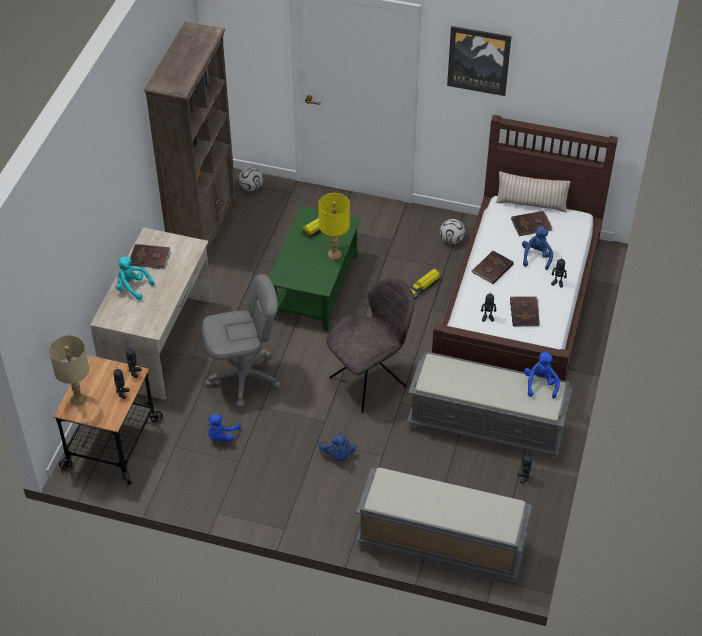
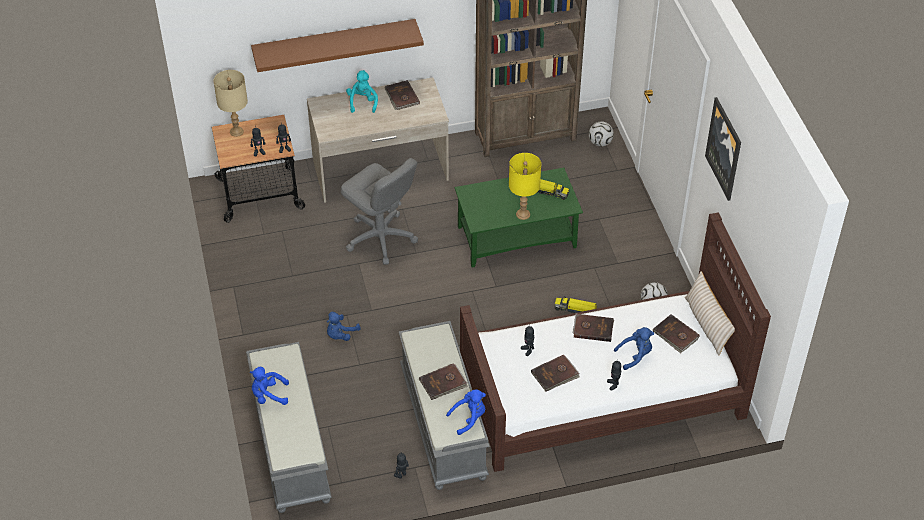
camera: 60 degrees right, 0 degrees up
(91, 250) = (334, 42): none -> brown shelf
(221, 435) = (311, 253): blue plush toy -> blue plush toy (268, 395)
(370, 381) = (436, 321): grey chair -> none
(492, 384) = (443, 383): none -> brown book

